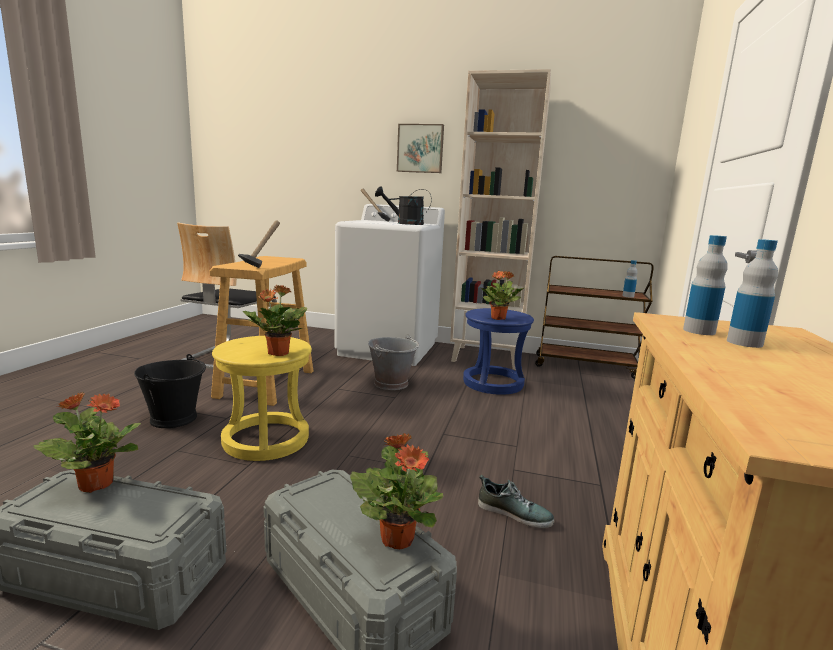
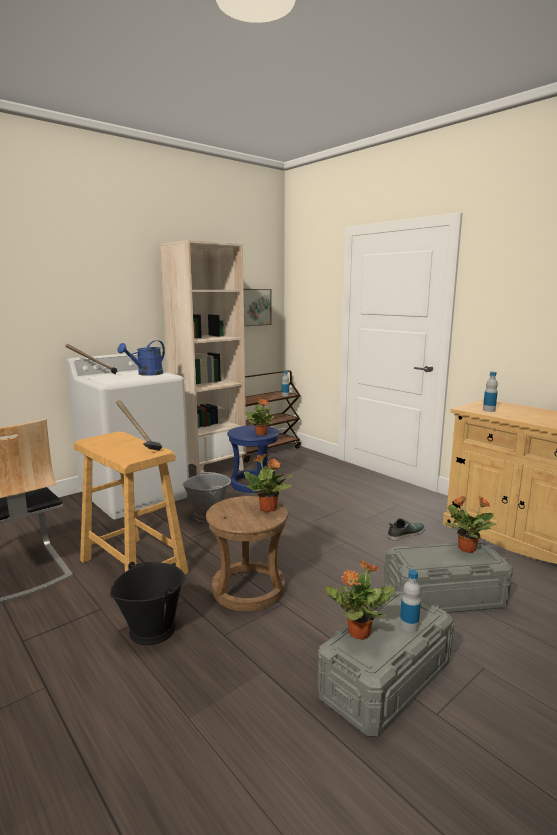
camera: 55 degrees left, 0 degrees up
(266, 439) = (248, 588): yellow stool -> brown stool
(405, 223) = (146, 374): black watering can -> blue watering can
(420, 148) = (112, 298): picture -> picture (254, 307)
(744, 343) = (507, 410): bottle -> bottle (409, 625)

